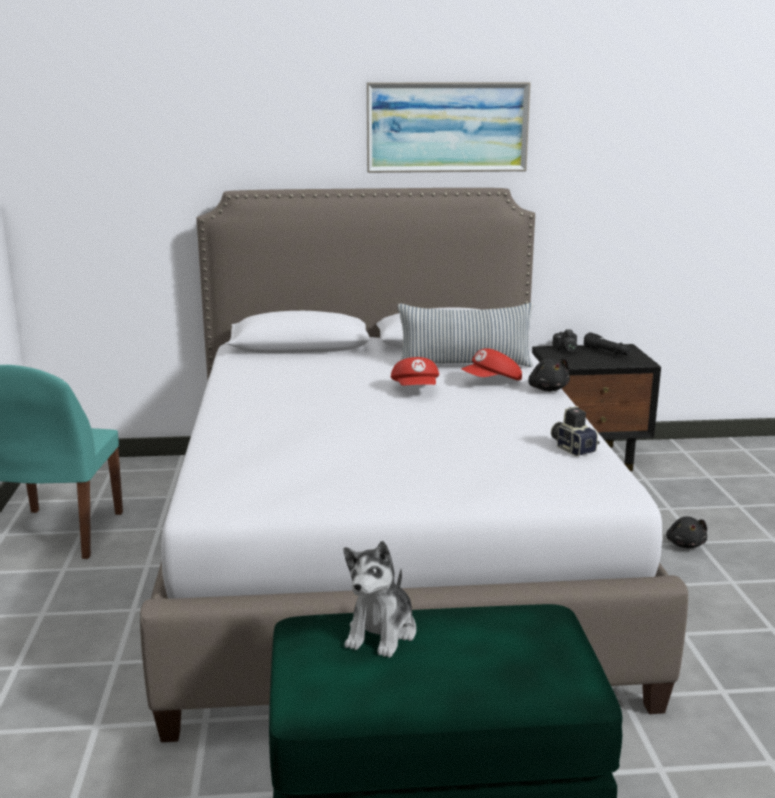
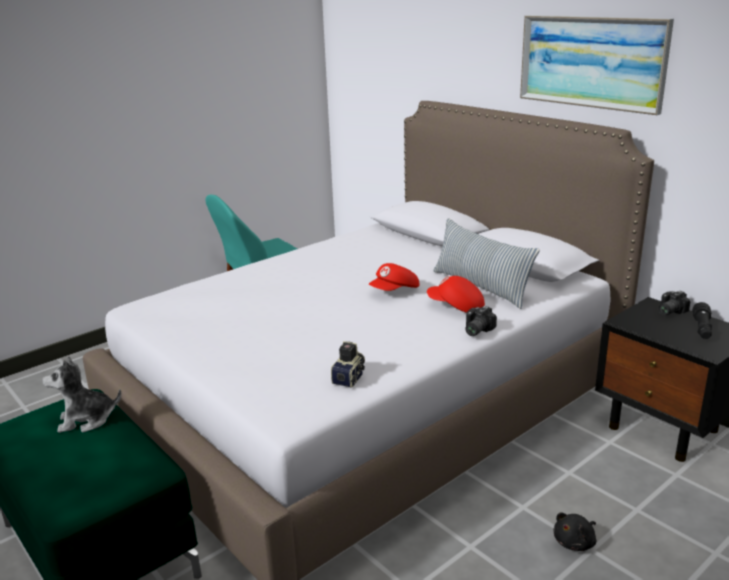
camera: 55 degrees right, 5 degrees up
(547, 389) = (475, 330): black plush toy -> camera

